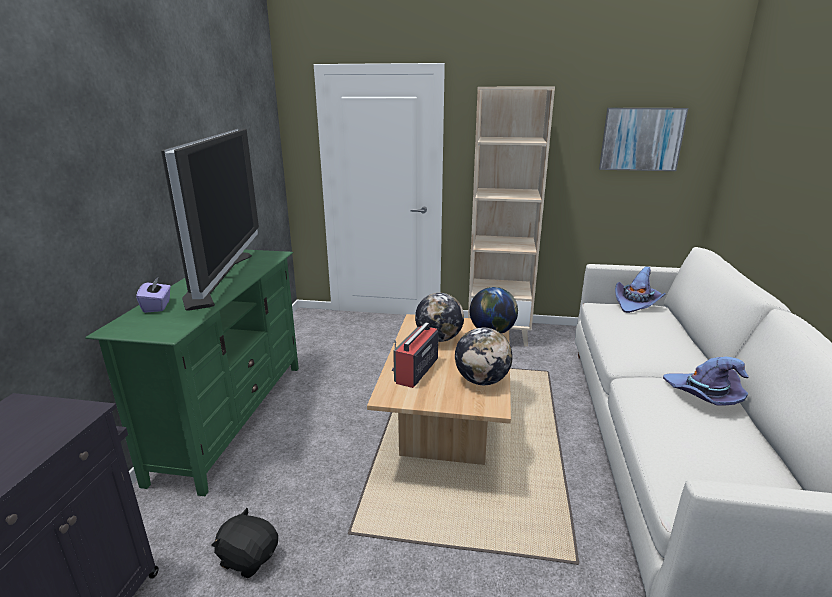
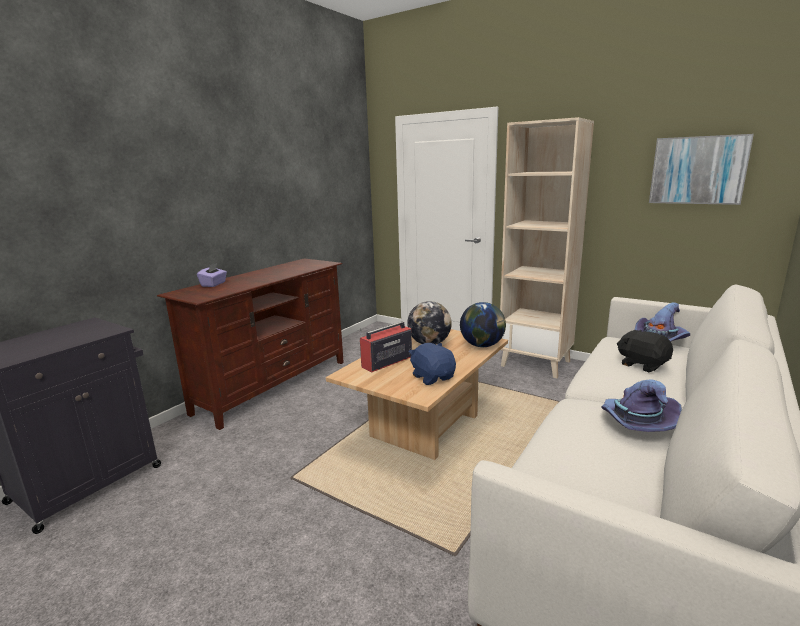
camera: 25 degrees right, 5 degrees down
(221, 278) = (272, 273): television -> none
(232, 417) = (273, 386): green tv stand -> brown tv stand
(248, 557) = (216, 473): black plush toy -> black plush toy (642, 364)
(482, 380) = (433, 377): globe -> blue plush toy

